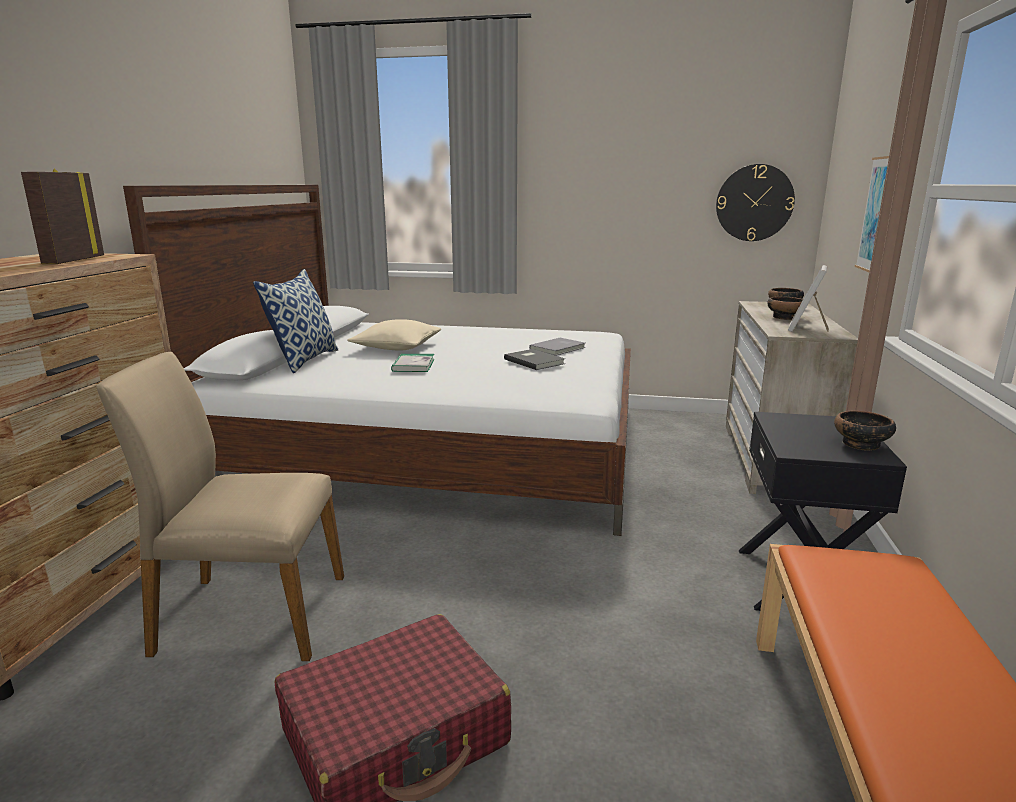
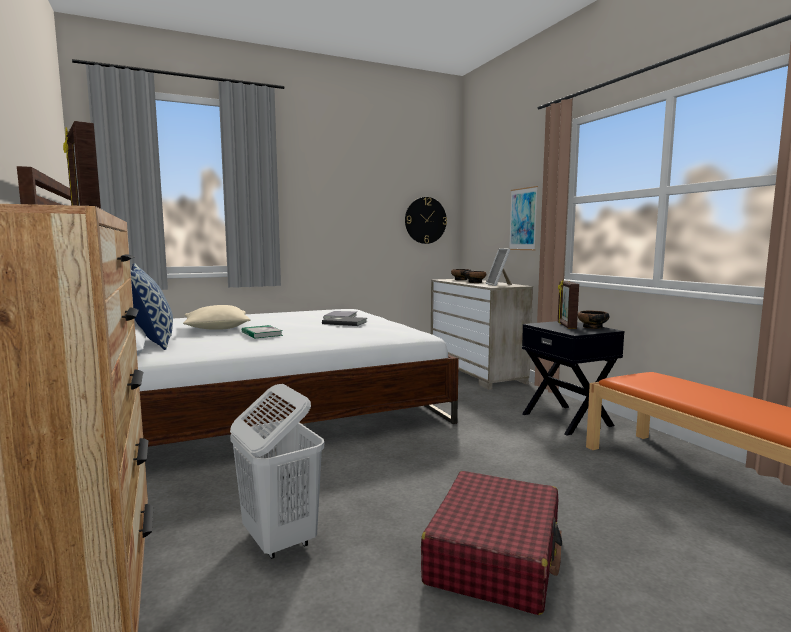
camera: 35 degrees left, 10 degrees down
(250, 614) = (279, 540): beige chair -> white laundry basket
(817, 431) = (566, 326): none -> picture frame

